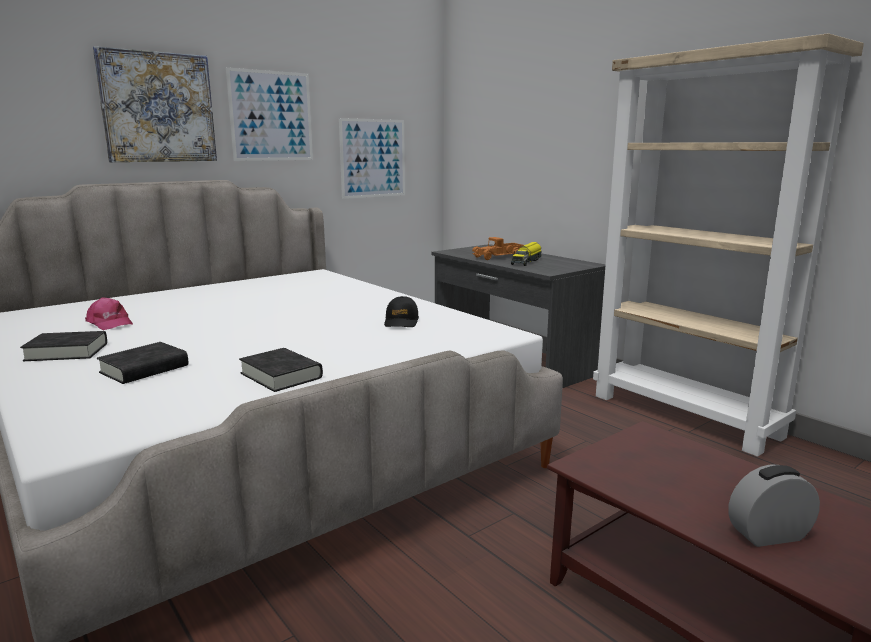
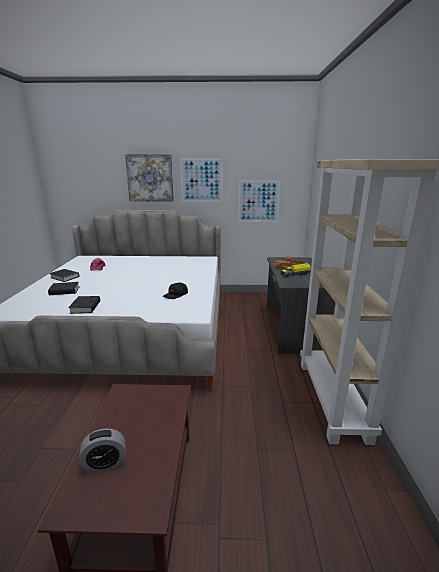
camera: 40 degrees right, 5 degrees up
(768, 535) = (105, 463): alarm clock -> alarm clock turned 135 degrees clockwise

